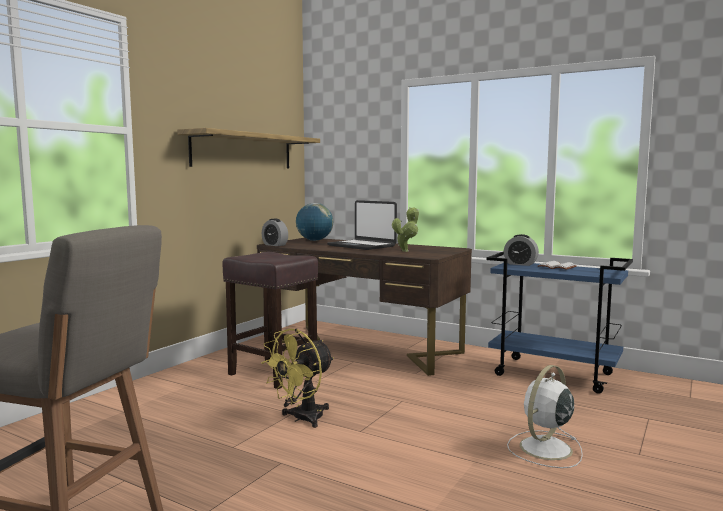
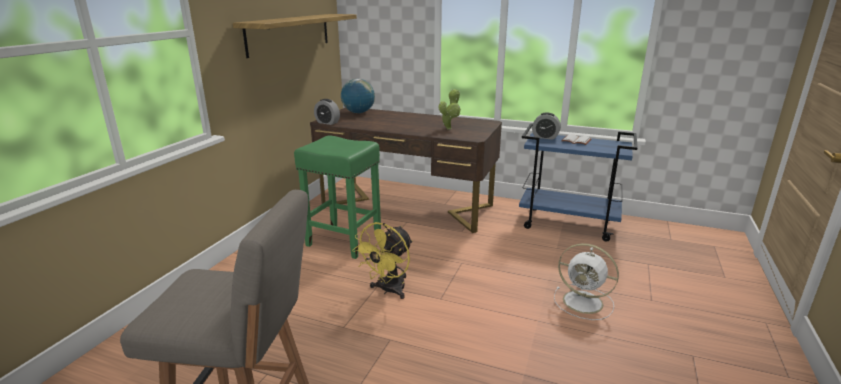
camera: 10 degrees left, 15 degrees up
(271, 373) = (342, 241): brown stool -> green stool
(362, 246) = (406, 121): laptop -> none
(544, 449) = (584, 302): white fan -> white fan turned 90 degrees counterclockwise

